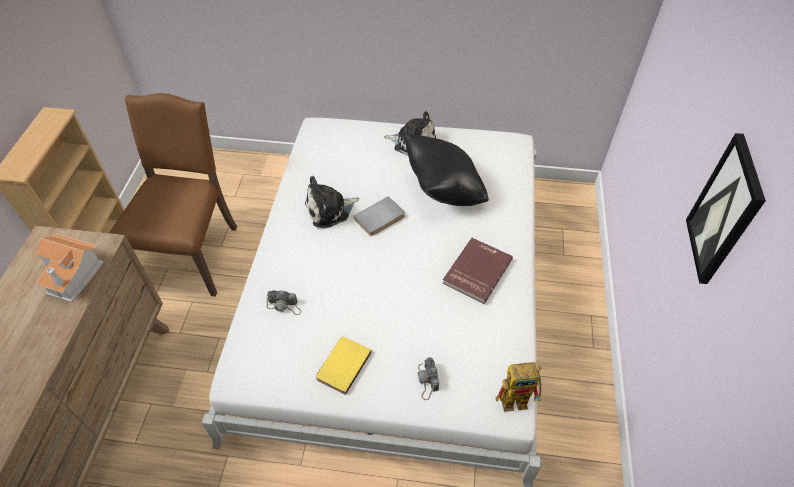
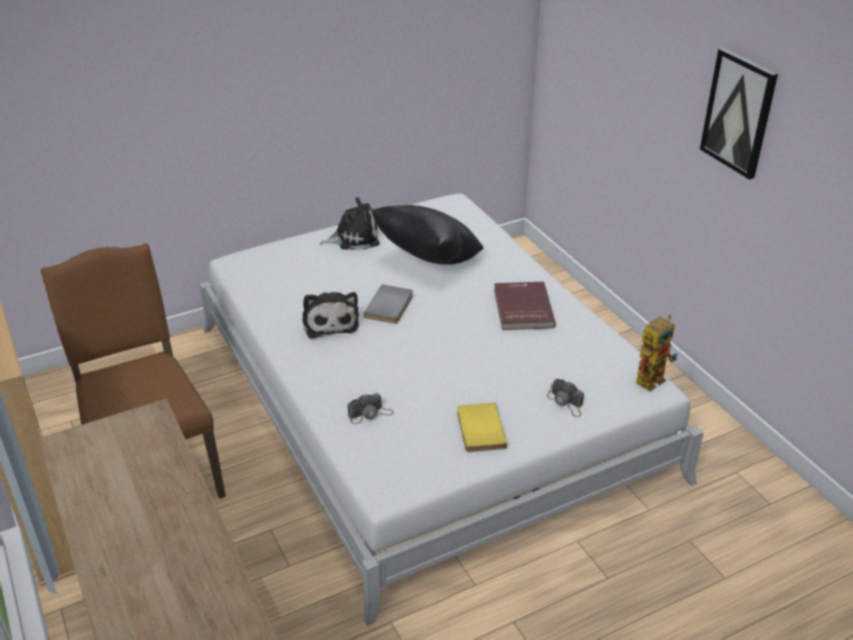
camera: 35 degrees left, 15 degrees down
(73, 275) = (148, 454): toy house -> none
(330, 210) = (330, 322): plush toy -> plush toy turned 45 degrees counterclockwise

